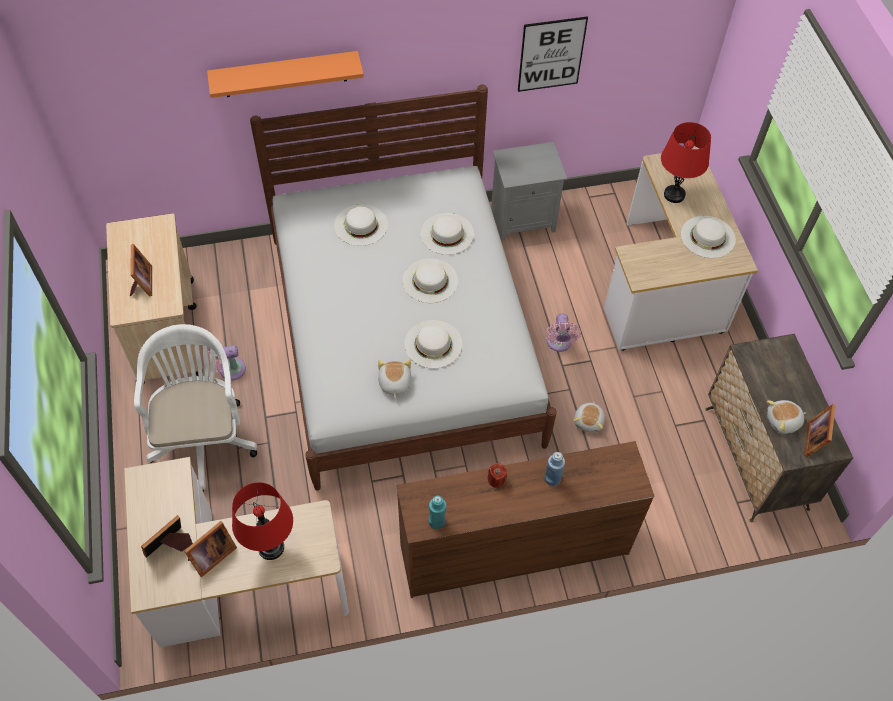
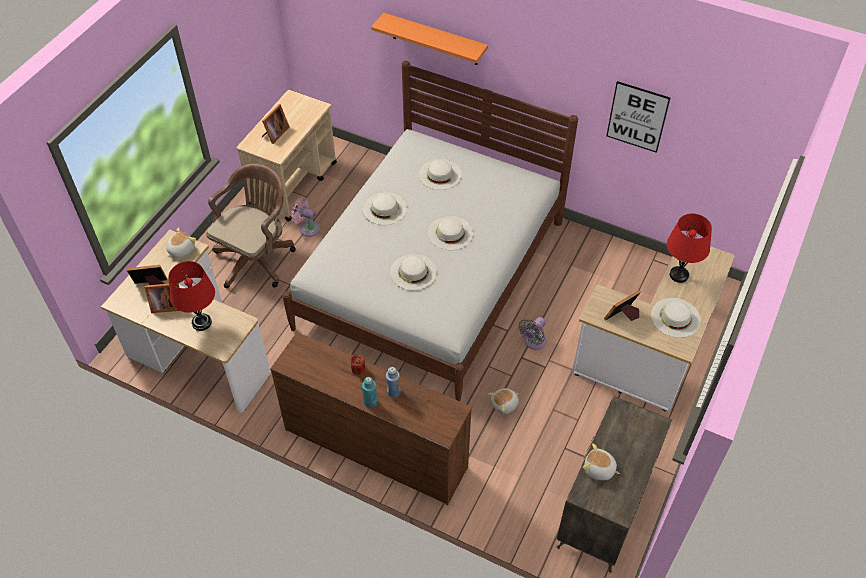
camera: 40 degrees right, 5 degrees down
(203, 437) = (257, 258): white office chair -> brown office chair
(394, 383) = (366, 280): plush toy -> plush toy (181, 250)
(437, 521) = (298, 368): turquoise bottle -> turquoise bottle (370, 402)
(447, 233) = (491, 211): white hat -> white hat (384, 208)
(523, 218) = (589, 246): grey nightstand -> none
(559, 343) = (533, 342): pink fan -> grey fan
(817, 440) = (612, 498): picture frame -> picture frame (622, 316)

